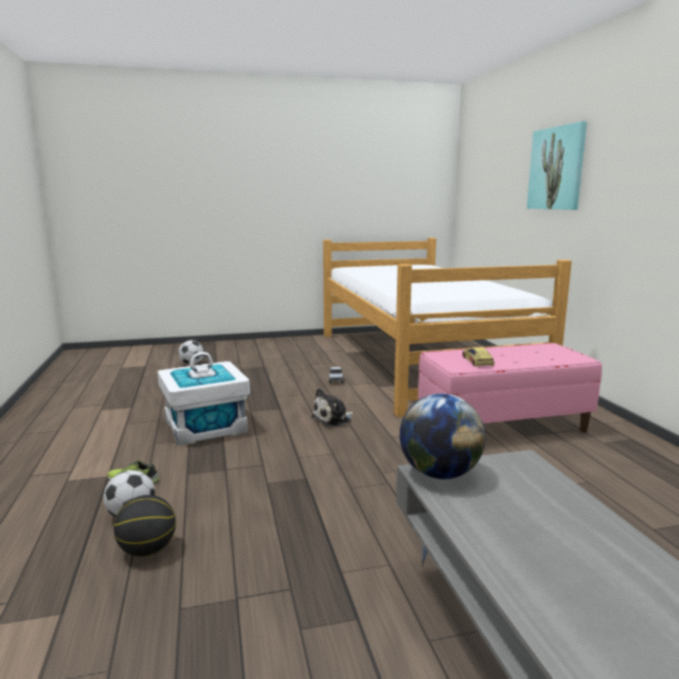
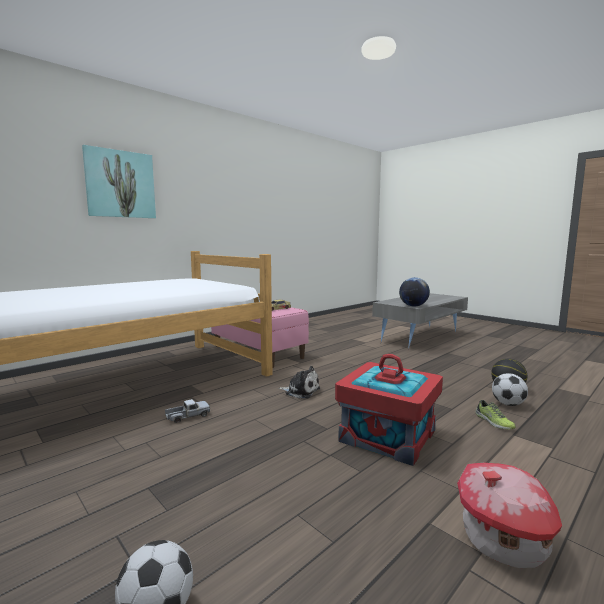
camera: 120 degrees left, 5 degrees down
(91, 416) = (504, 542): none -> toy house
(205, 426) = (388, 435): white storage box -> red storage box

